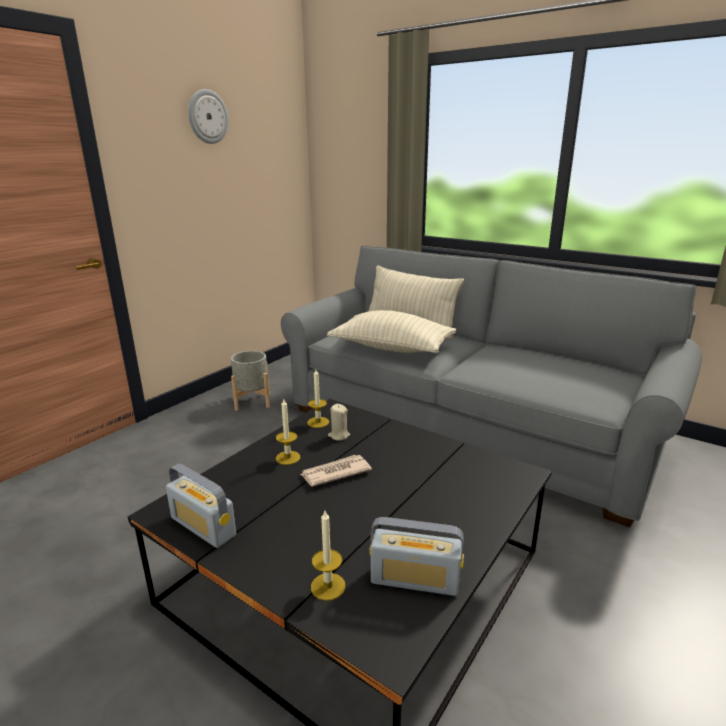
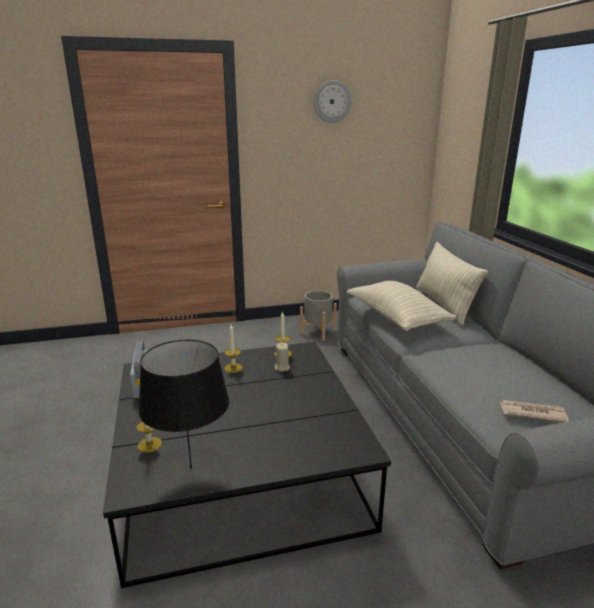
camera: 40 degrees right, 0 degrees up
(335, 473) = (244, 389): newspaper -> newspaper (532, 413)
(415, 580) = (191, 468): radio -> black table lamp

